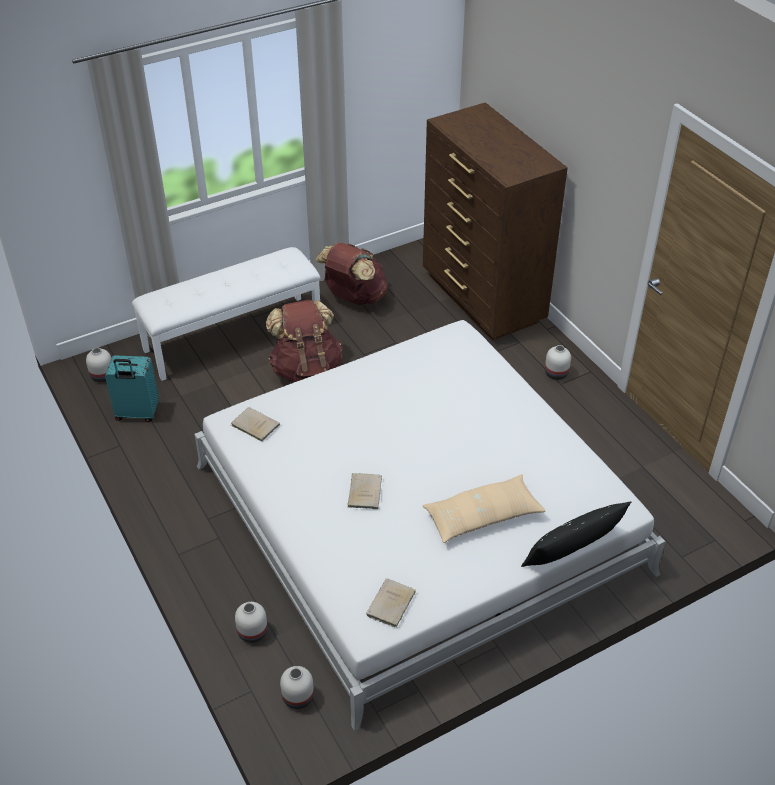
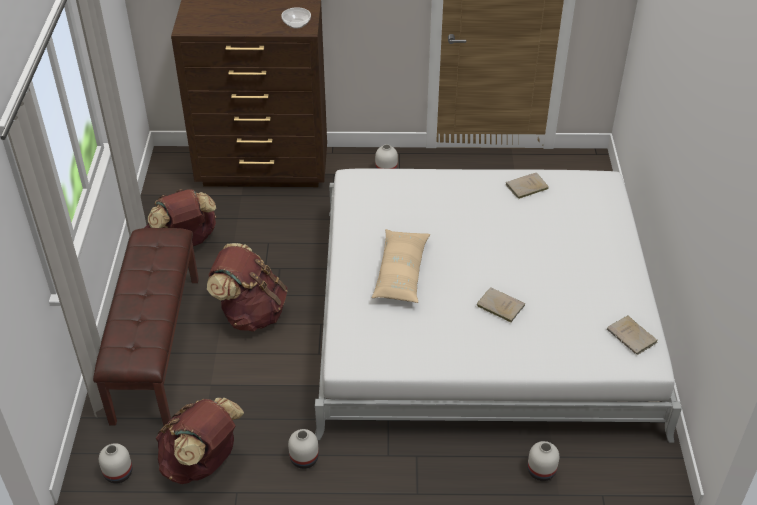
camera: 60 degrees left, 0 degrees up
(137, 414) = (202, 462): turquoise suitcase -> brown backpack
(233, 336) = (155, 347): white bench -> brown bench
(254, 425) = (366, 346): beige book -> beige book (525, 187)
(298, 697) = (624, 465): white vase -> white vase (304, 458)
(482, 516) = (569, 251): beige pillow -> beige pillow (401, 273)
(512, 169) = (296, 24): none -> bowl
(572, 549) = (628, 221): black pillow -> none

